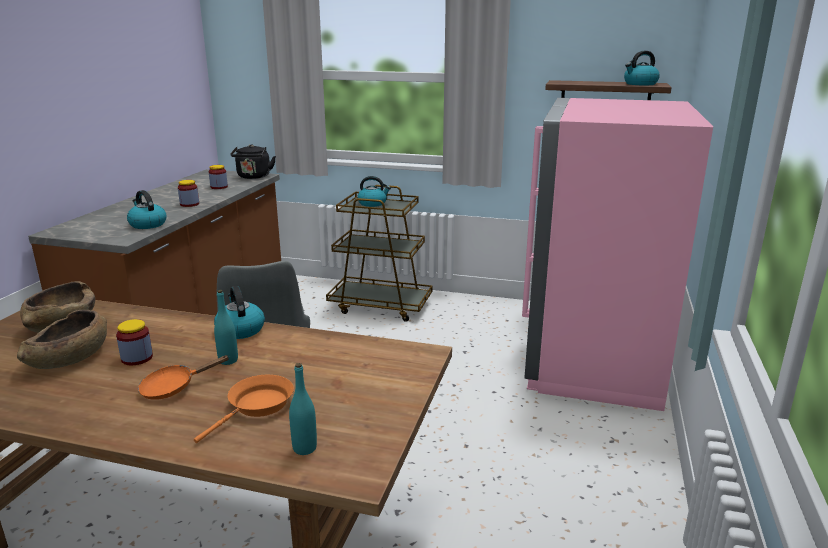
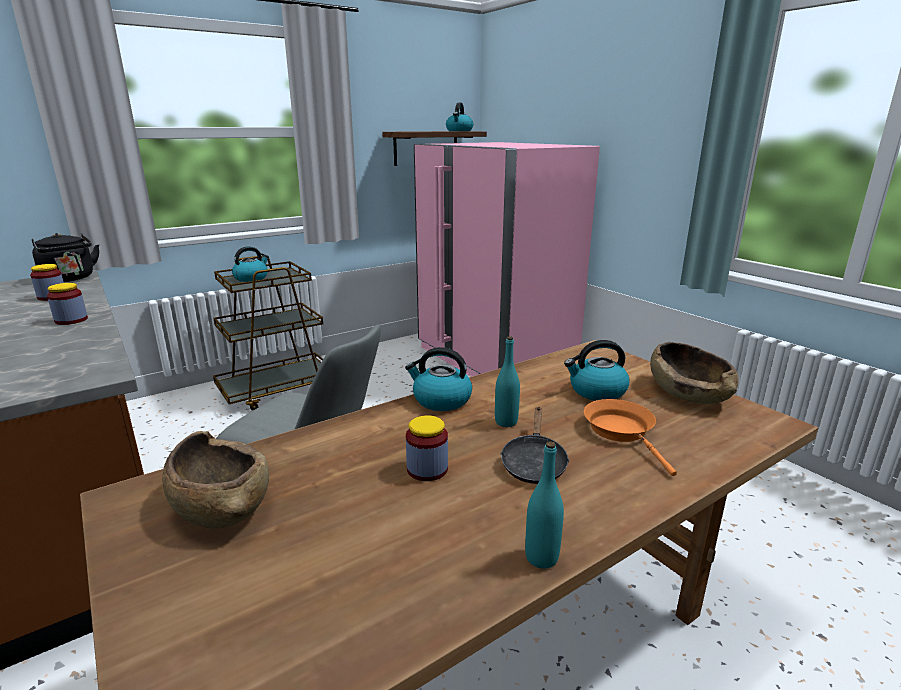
camera: 50 degrees left, 0 degrees up
(69, 358) = (355, 517): brown bowl -> brown bowl (688, 393)
(147, 224) = (82, 353): kettle -> kettle (596, 391)
(173, 387) = (533, 463): orange frying pan -> black frying pan
(304, 448) = (717, 431): turquoise bottle -> turquoise bottle (541, 557)

